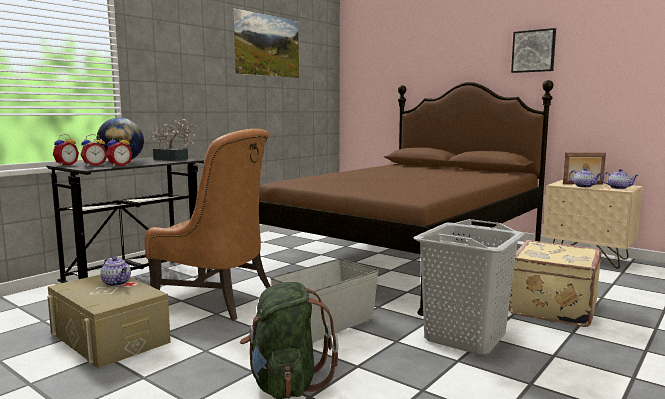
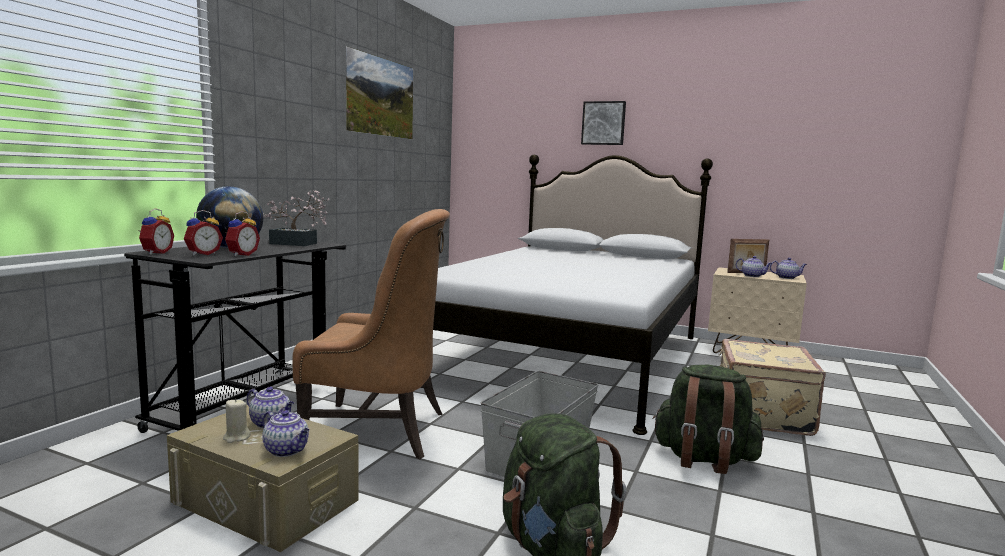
camera: 15 degrees left, 0 degrees up
(88, 290) = (236, 437): none -> beige candle
(112, 299) = (287, 450): none -> teapot
(408, 256) = (567, 357): brown bed -> white bed
(464, 337) = (704, 459): grey laundry basket -> green backpack
(533, 51) = (690, 125): picture -> picture (603, 123)

